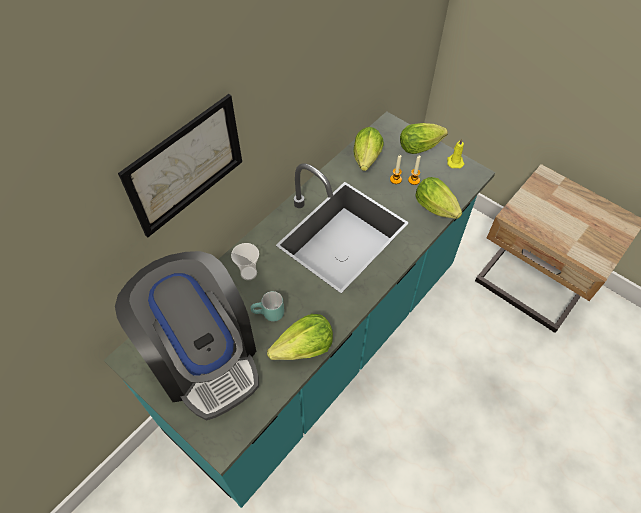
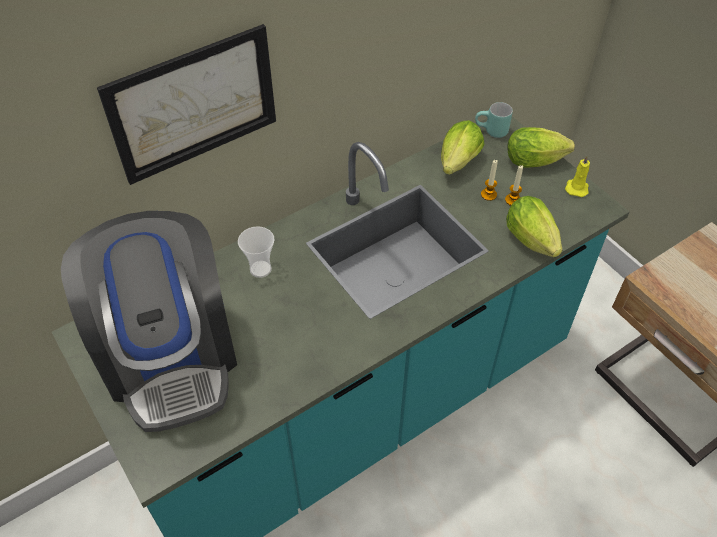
camera: 15 degrees right, 5 degrees down
(269, 315) = (268, 325): turquoise mug -> turquoise mug (491, 132)
(304, 348) = (298, 375): lettuce -> none

